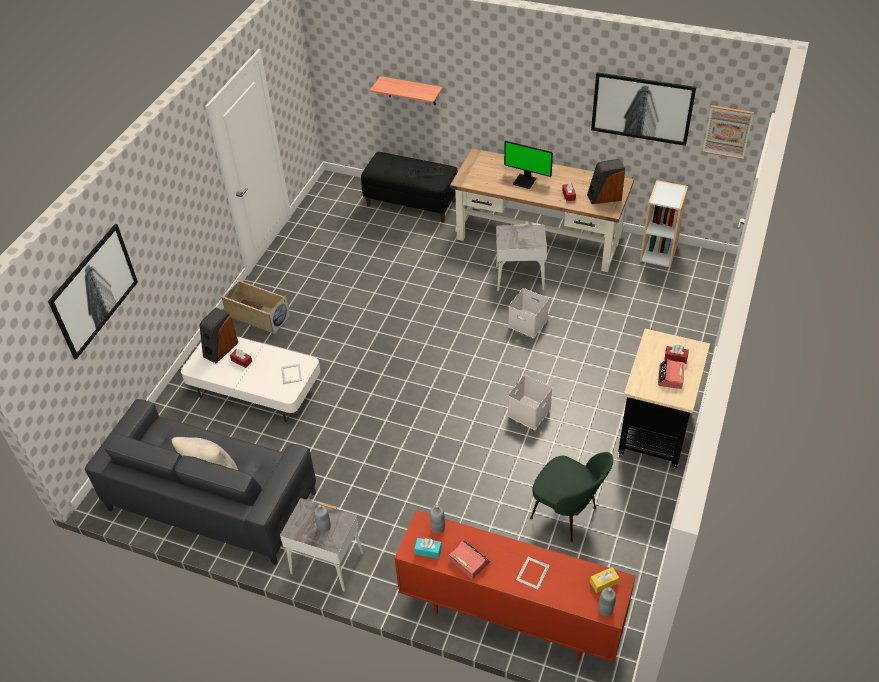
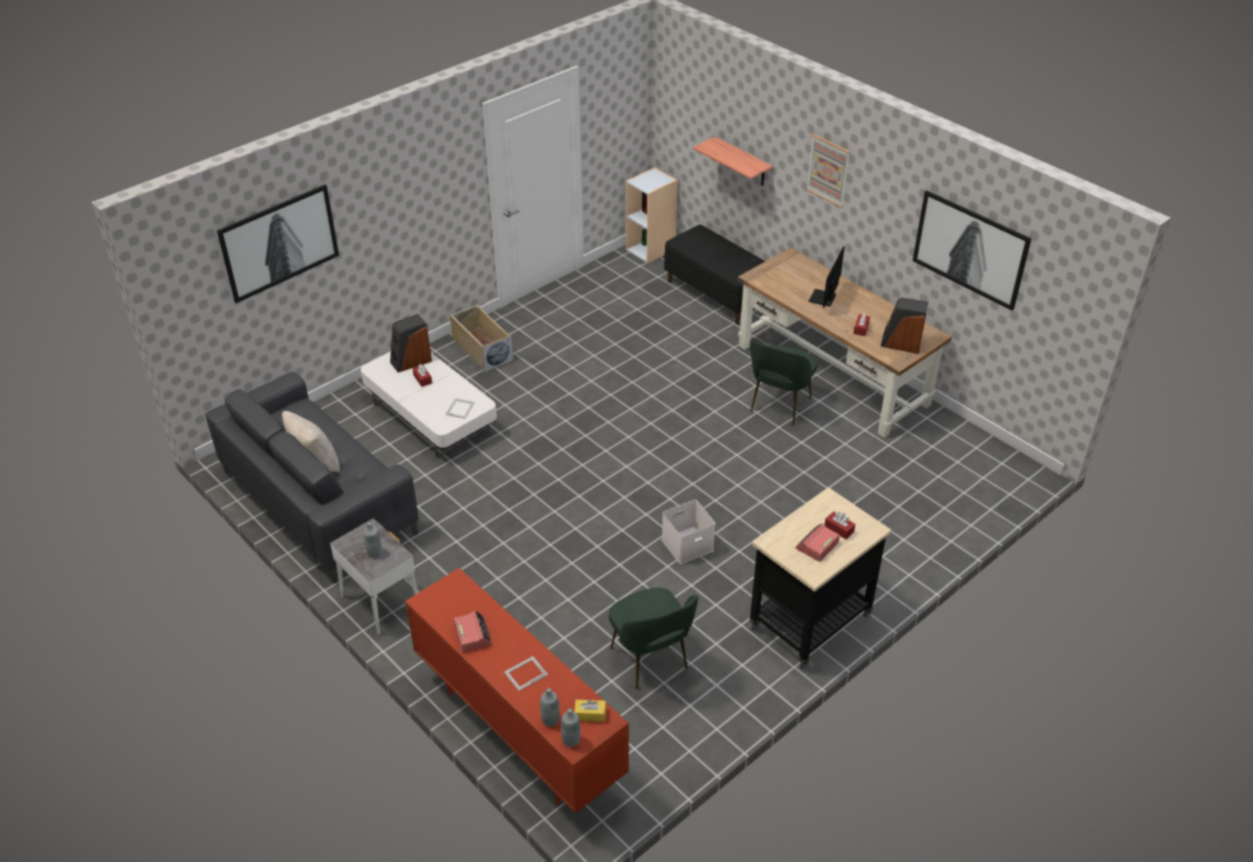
camera: 25 degrees right, 5 degrees down
(428, 551) = (441, 608): turquoise tissue box -> none
(438, 528) = (466, 592): grey bottle -> grey bottle (550, 720)
(519, 277) = (778, 407): side table -> green chair
(525, 181) = (823, 299): monitor -> monitor turned 60 degrees clockwise
(529, 323) = (754, 457): white storage box -> none
(659, 252) = (961, 438): bookcase -> bookcase (651, 249)
(727, 131) = (1061, 306): picture -> picture (828, 170)

